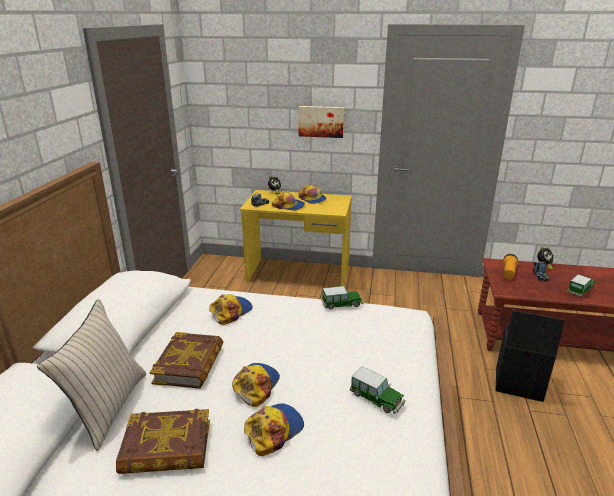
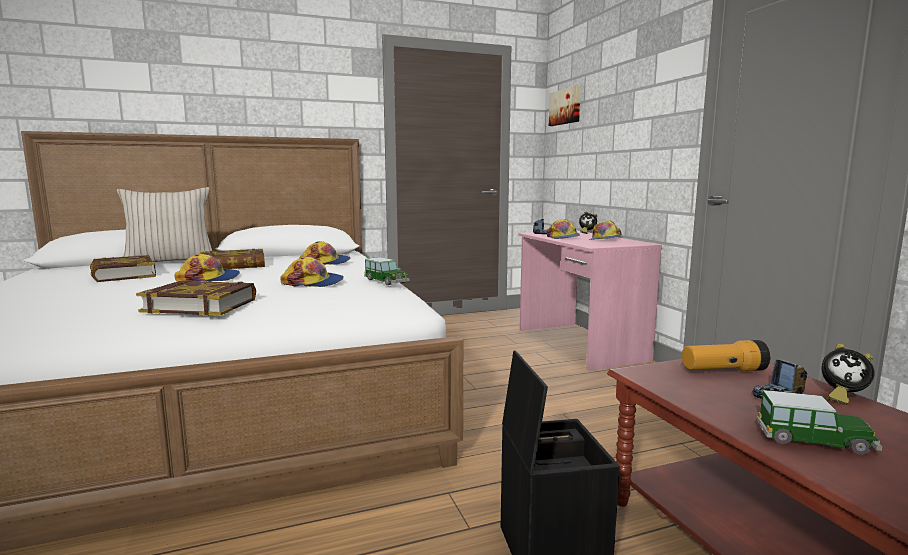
camera: 60 degrees right, 15 degrees down
(273, 430) = (144, 288): cap -> cap (313, 283)
(298, 274) = (578, 344): yellow desk -> pink desk
(321, 121) = (638, 135): picture -> picture (565, 106)
(377, 398) = (200, 305): toy car -> book

